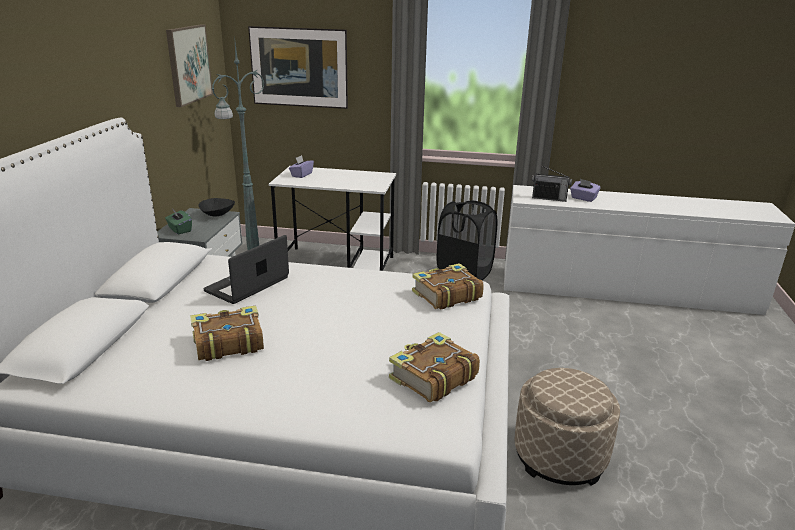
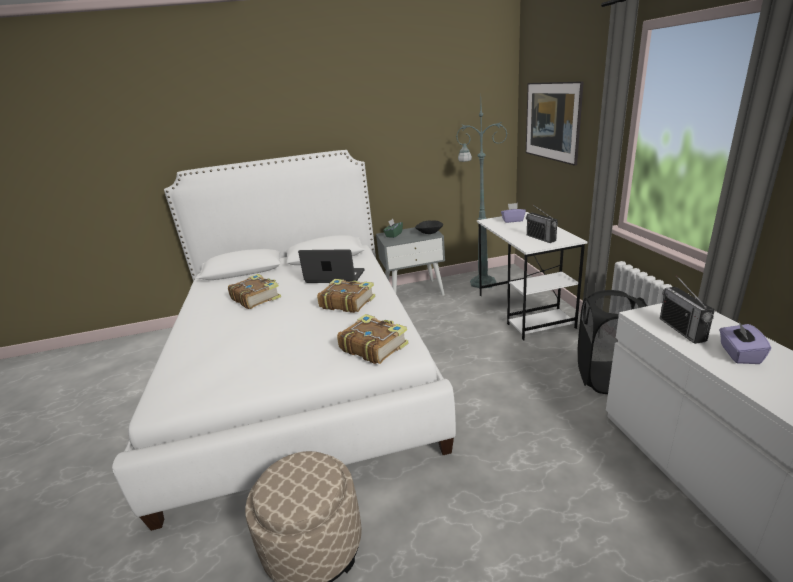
camera: 70 degrees right, 0 degrees up
(188, 64) = (455, 116): picture -> none
(364, 180) = (541, 238): none -> radio
(432, 377) = (227, 376): book -> book (347, 302)

